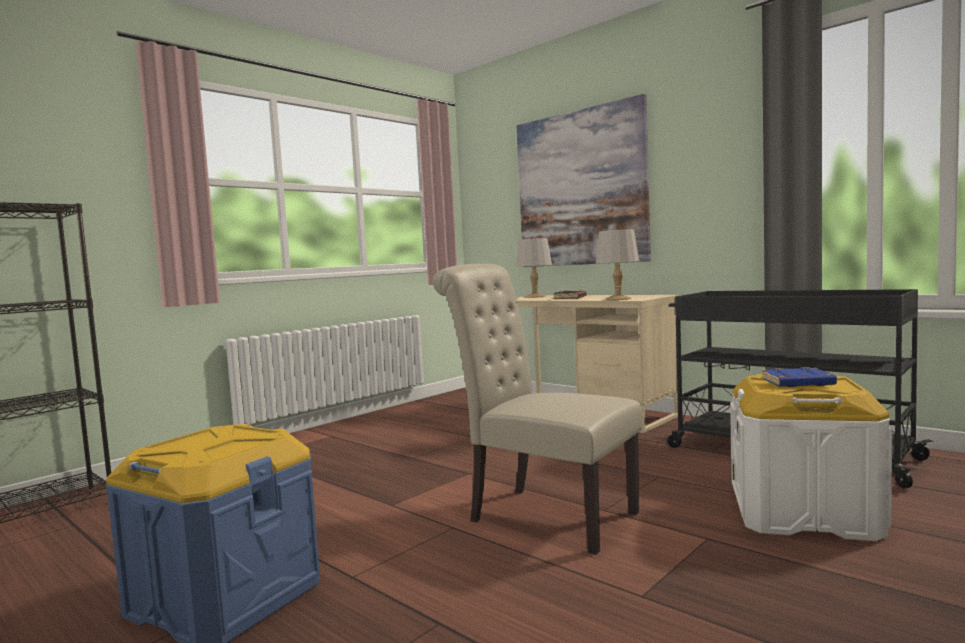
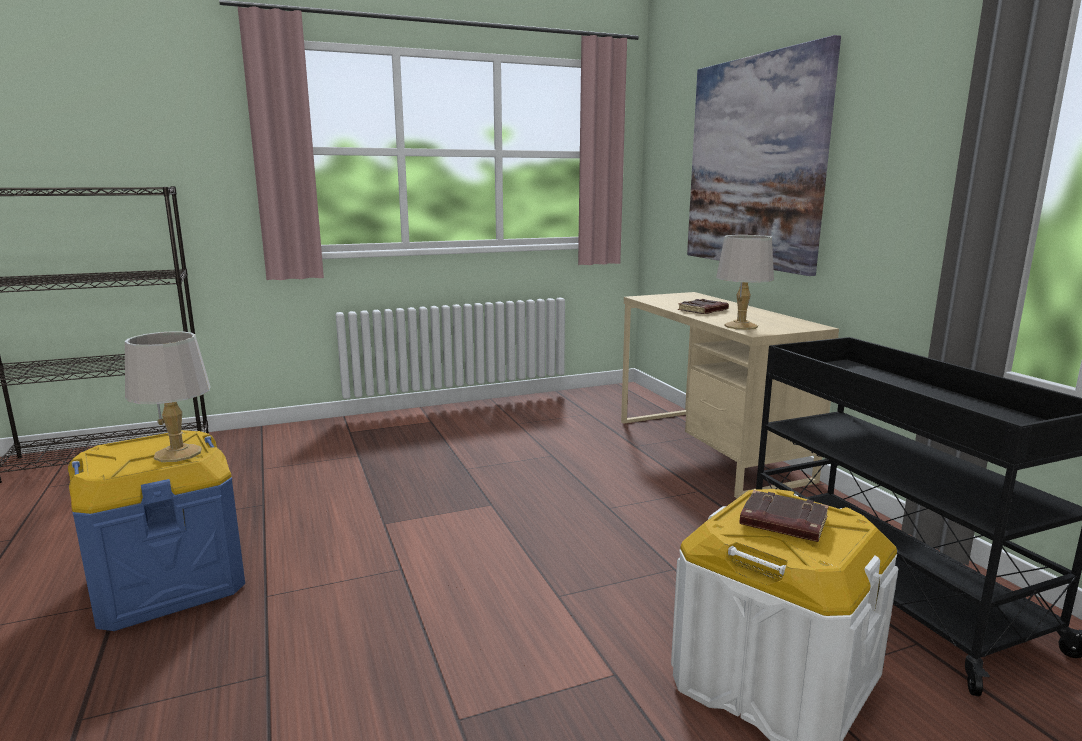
camera: 25 degrees right, 10 degrees up
(535, 296) = (683, 297): grey table lamp -> grey table lamp (179, 453)
(543, 515) = (493, 582): beige chair -> none
(797, 383) = (782, 523): blue book -> brown book

